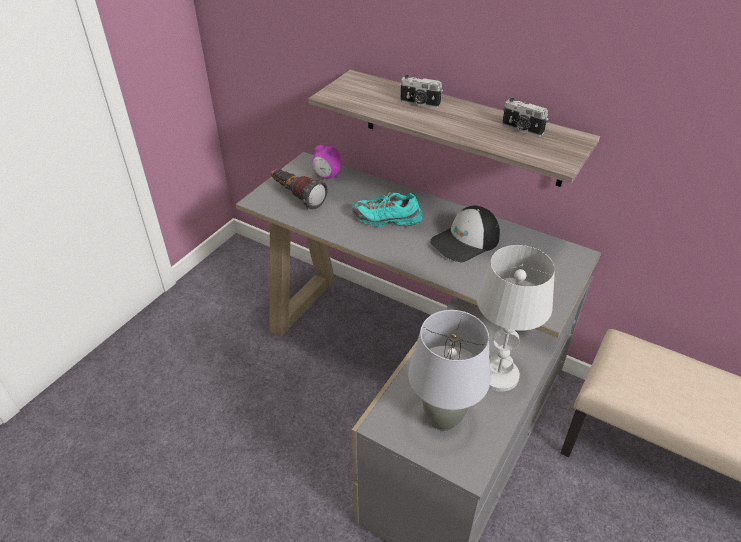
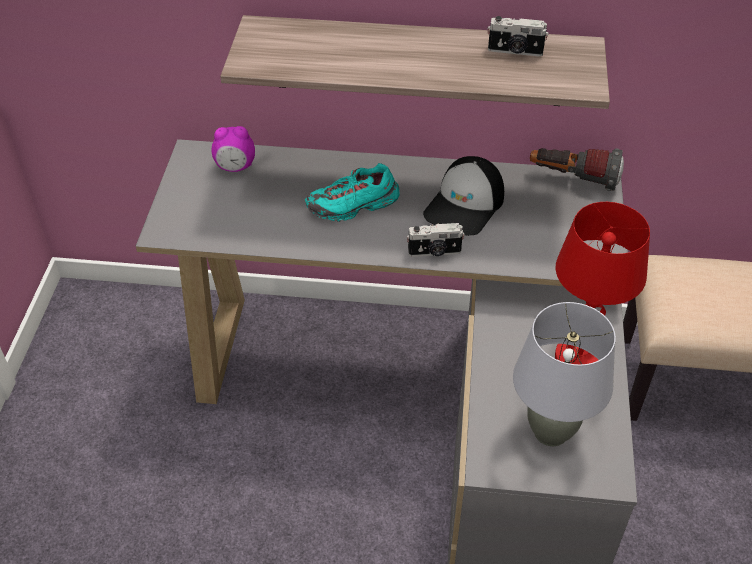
camera: 25 degrees left, 5 degrees up
(297, 197) = (214, 209): flashlight -> flashlight (573, 179)
(419, 103) = (371, 46): camera -> camera (434, 252)
(498, 375) = (579, 357): white table lamp -> red table lamp

